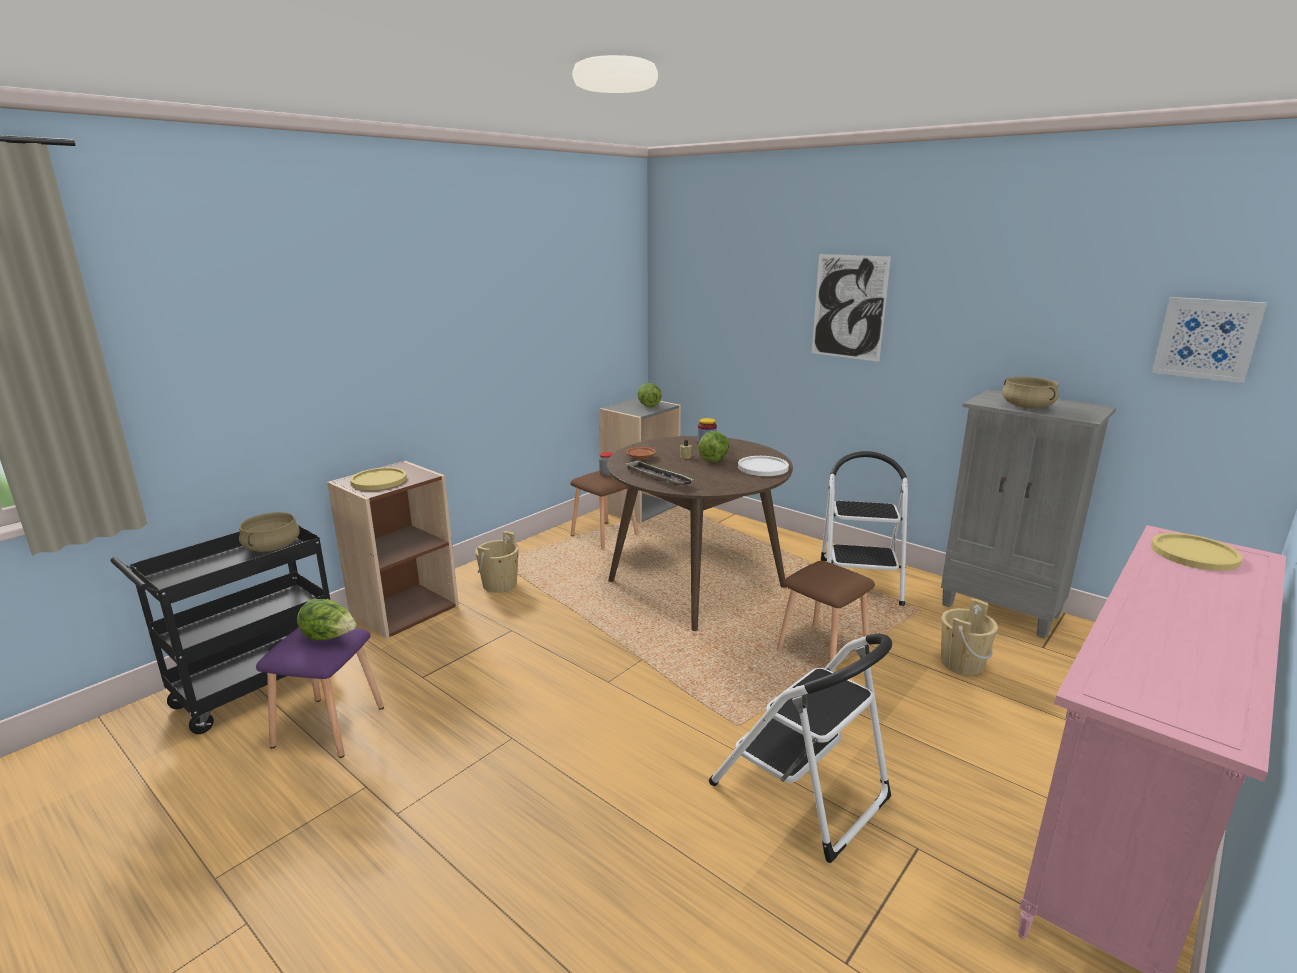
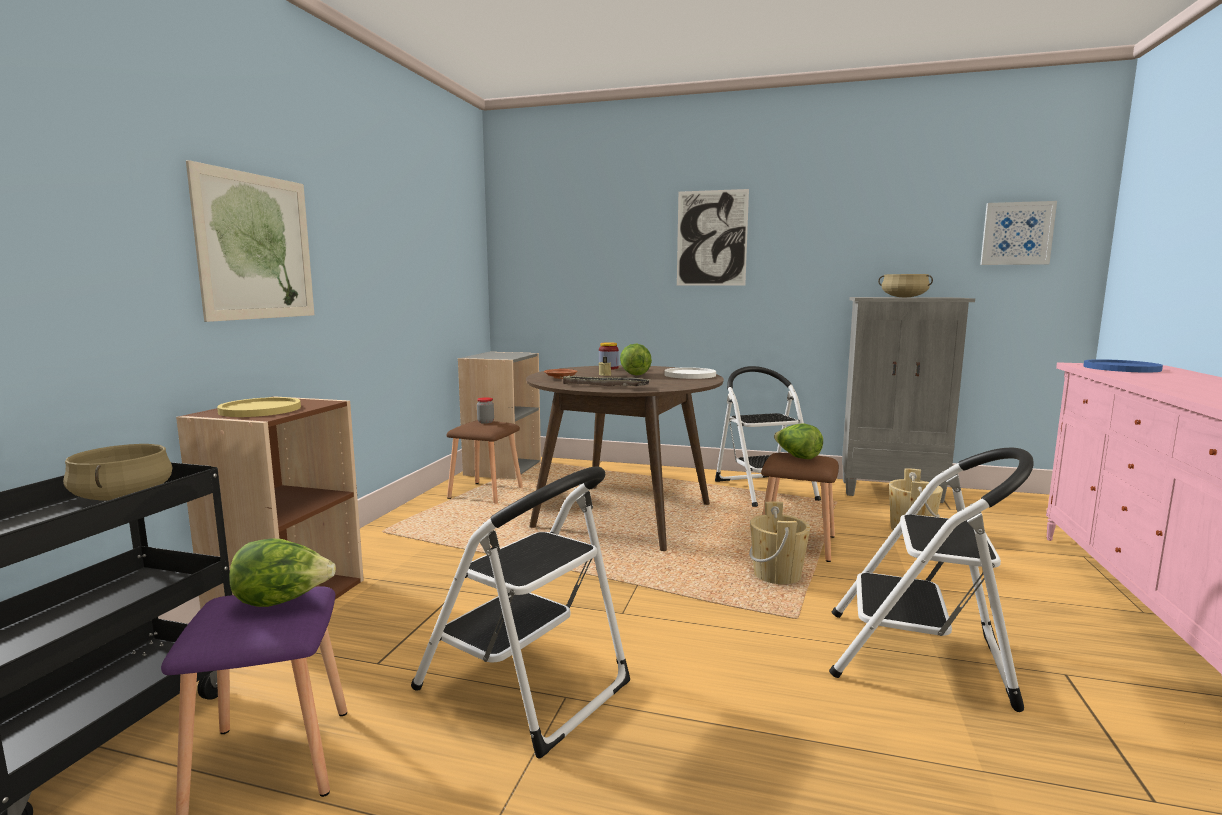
camera: 25 degrees left, 10 degrees down
(390, 350) = (256, 247): none -> picture
(494, 724) = (526, 688): none -> step ladder
(500, 584) = (401, 552): beige bucket -> beige bucket (777, 575)
(648, 405) = (507, 354): lettuce -> lettuce (797, 457)
(1194, 554) = (1121, 368): yellow plate -> blue plate

